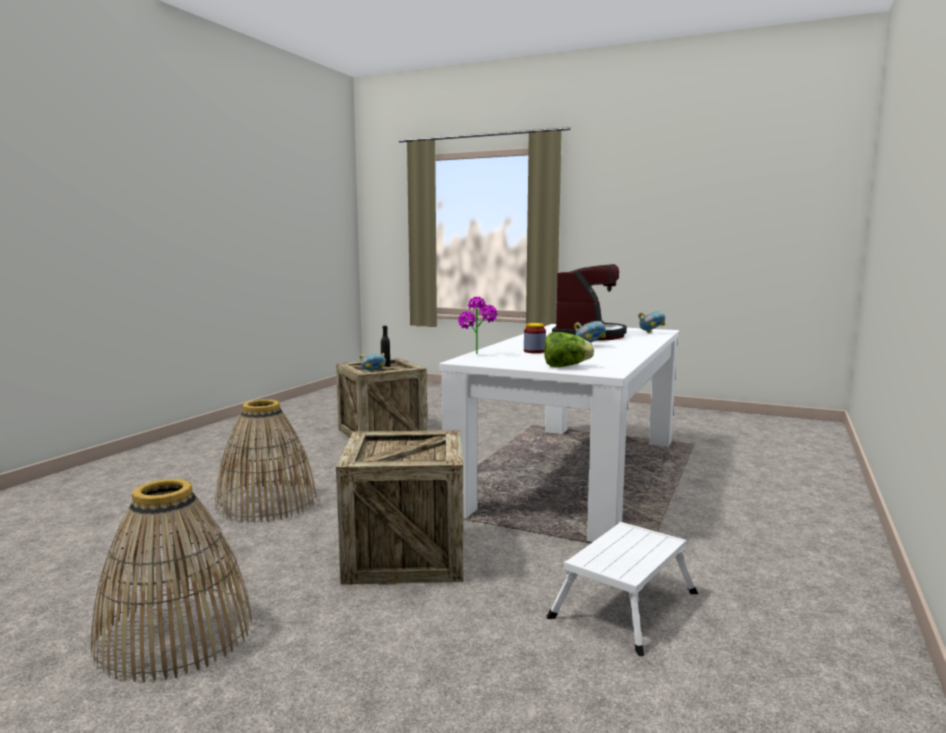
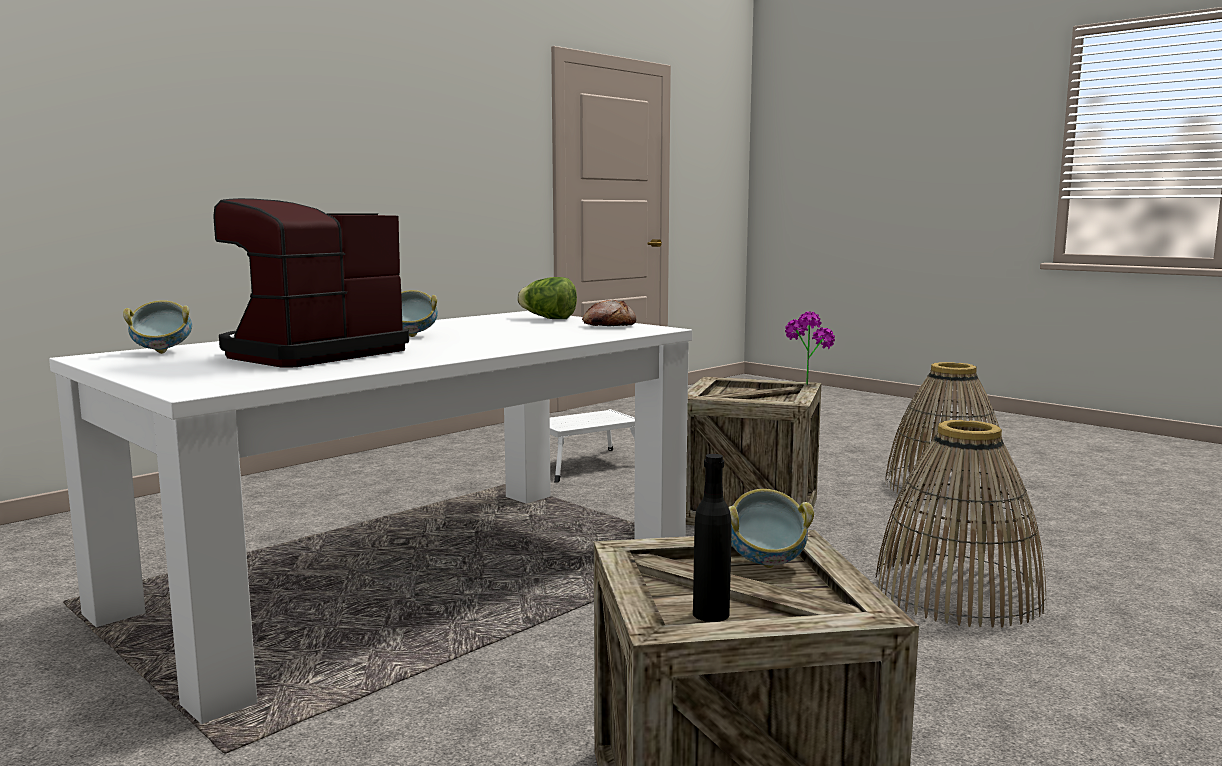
camera: 160 degrees left, 0 degrees up
(478, 355) = (620, 334): potted plant -> potted plant (806, 383)
(501, 361) = (608, 326): none -> bread
(534, 351) = (524, 334): jar -> none

